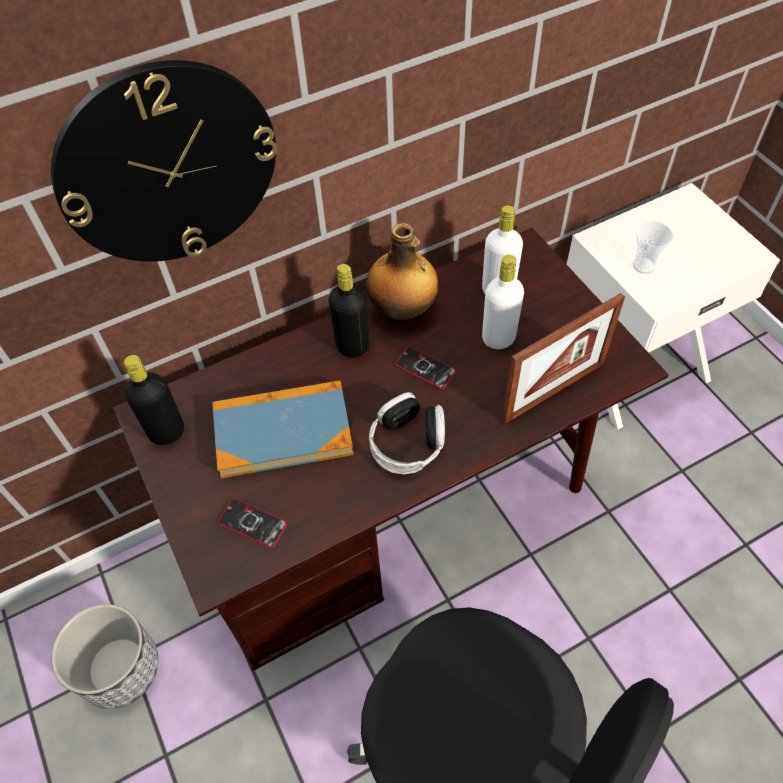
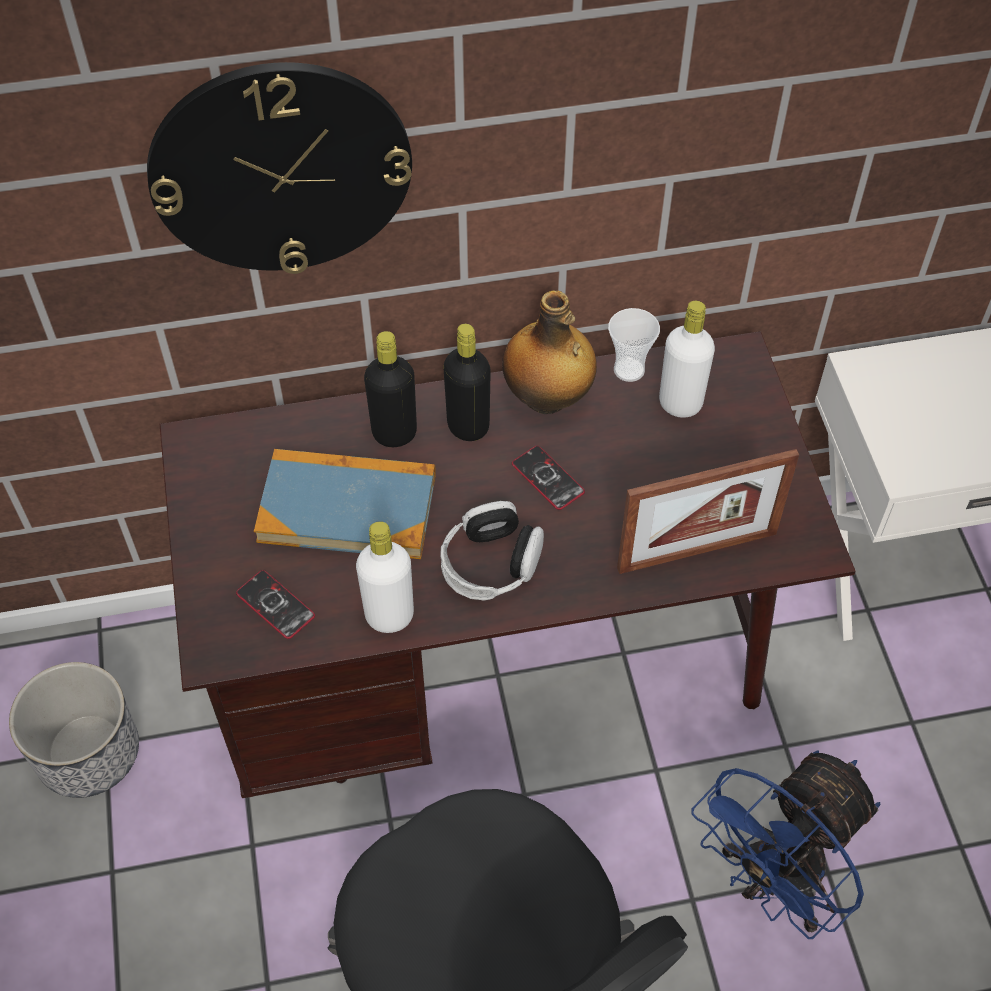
camera: 15 degrees right, 0 degrees up
(167, 432) = (212, 470): black bottle -> black bottle (394, 433)
(498, 338) = (655, 465): white bottle -> white bottle (389, 616)
(637, 608) = (773, 883): none -> blue fan
(643, 266) = (907, 421): cup -> cup (629, 370)

